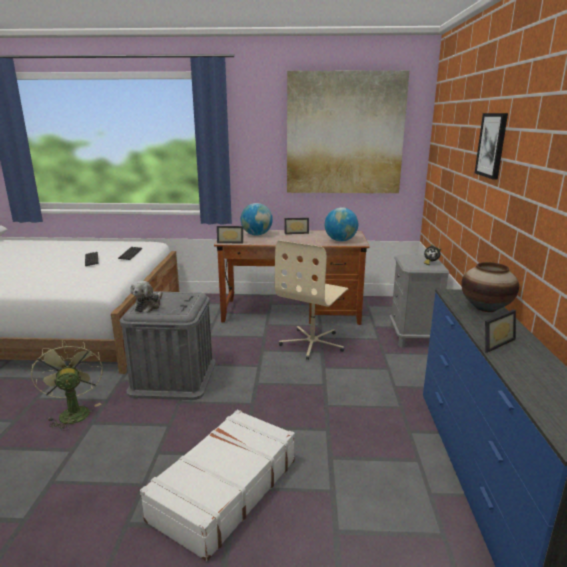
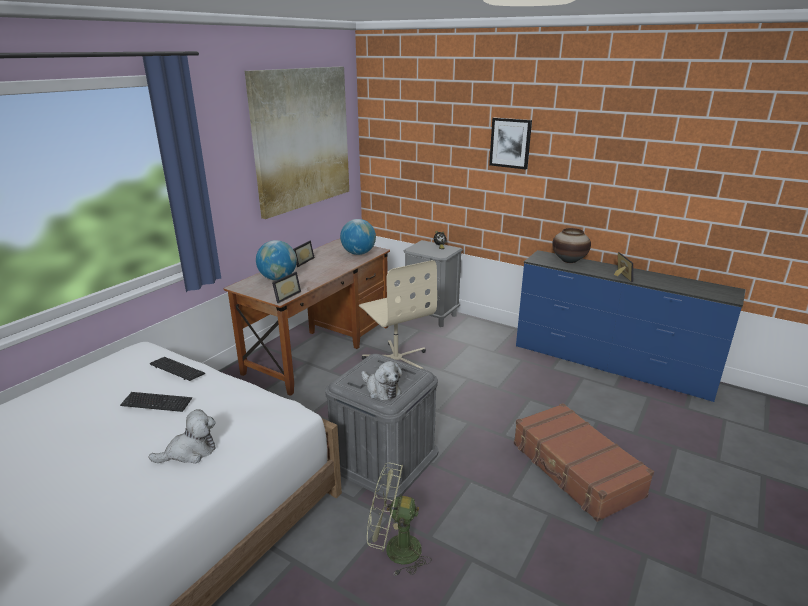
camera: 60 degrees left, 5 degrees up
(45, 278) = (190, 452): none -> plush toy
(223, 489) = (575, 470): white suitcase -> brown suitcase

